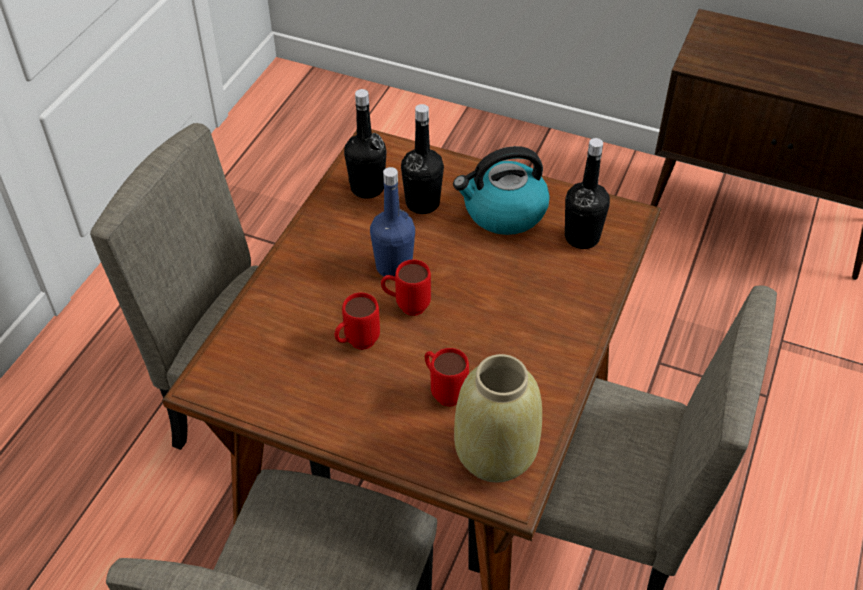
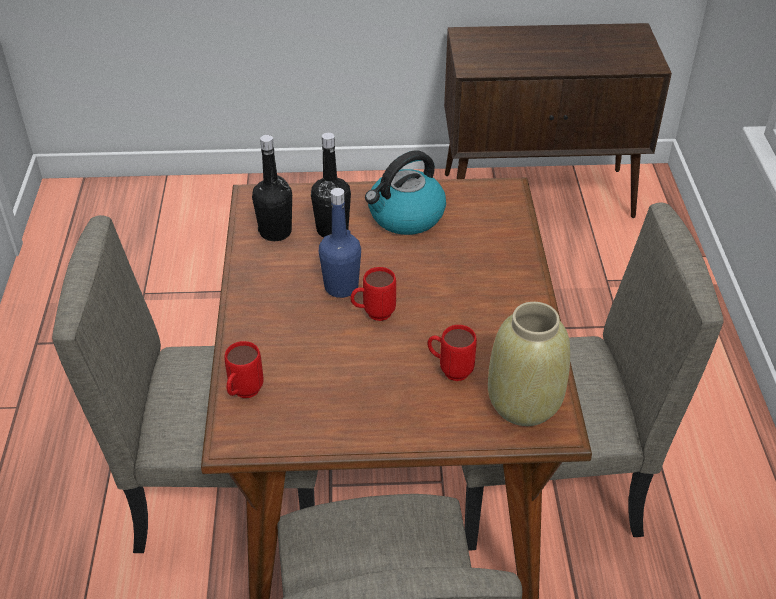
camera: 25 degrees left, 5 degrees down
(356, 344) = (350, 358): red mug -> red mug (243, 394)
(582, 237) = (481, 217): black bottle -> none

